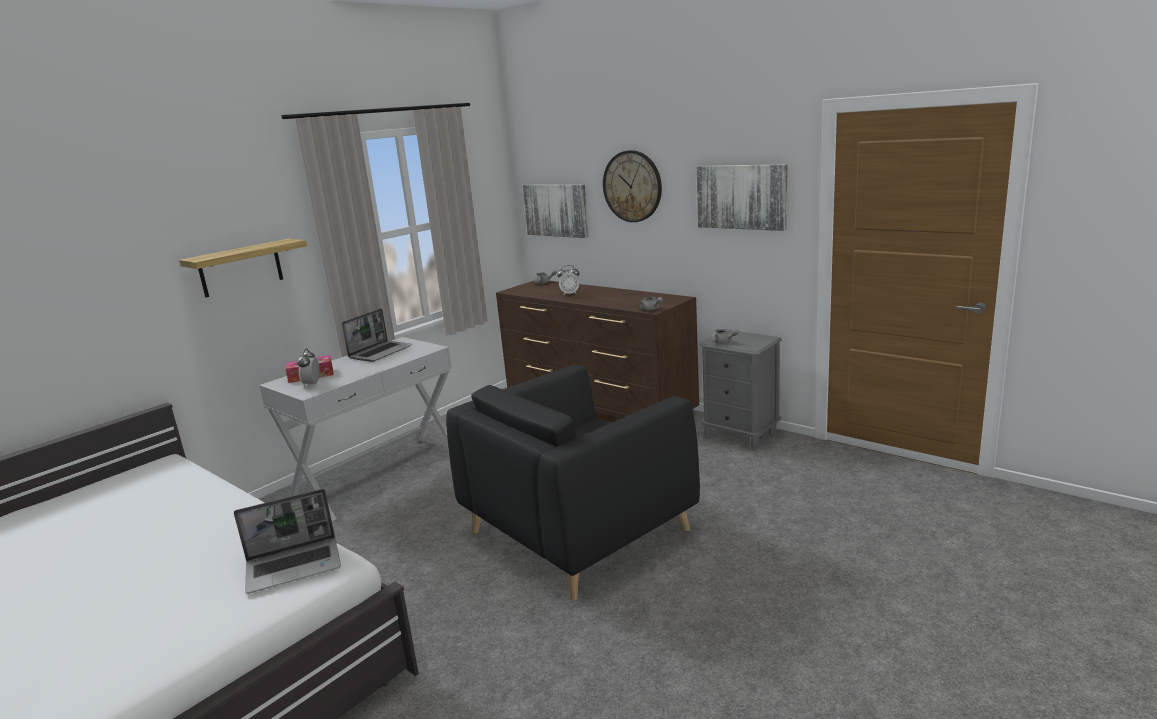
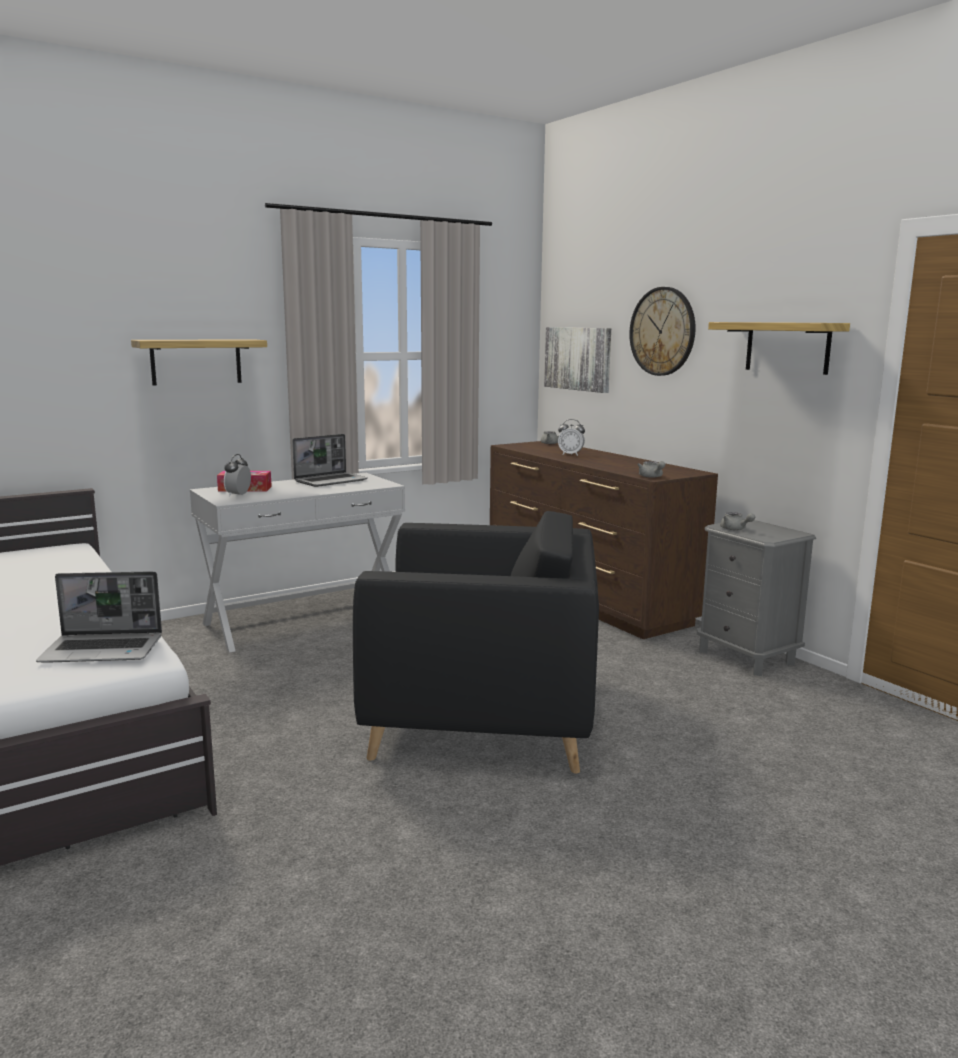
camera: 15 degrees right, 5 degrees down
(578, 530) = (484, 715): black armchair -> black armchair turned 150 degrees counterclockwise
(742, 196) = (787, 347): picture -> shelf

